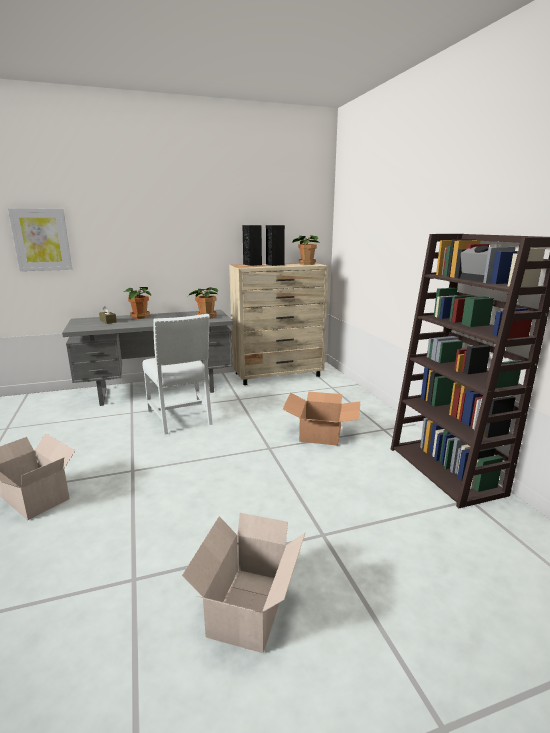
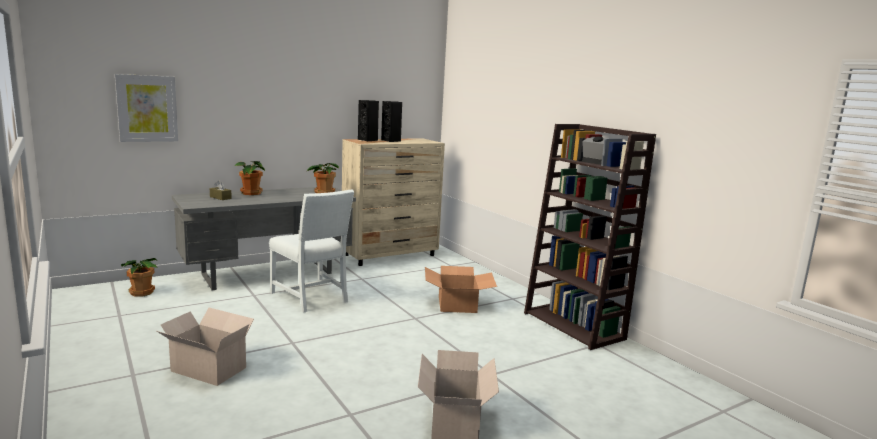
camera: 15 degrees left, 5 degrees down
(306, 264) = (421, 140): potted plant -> potted plant (141, 292)

